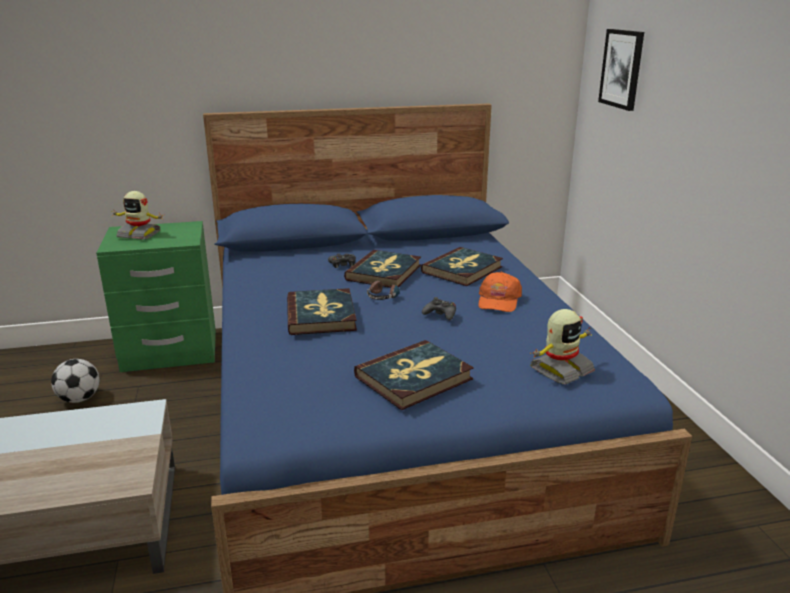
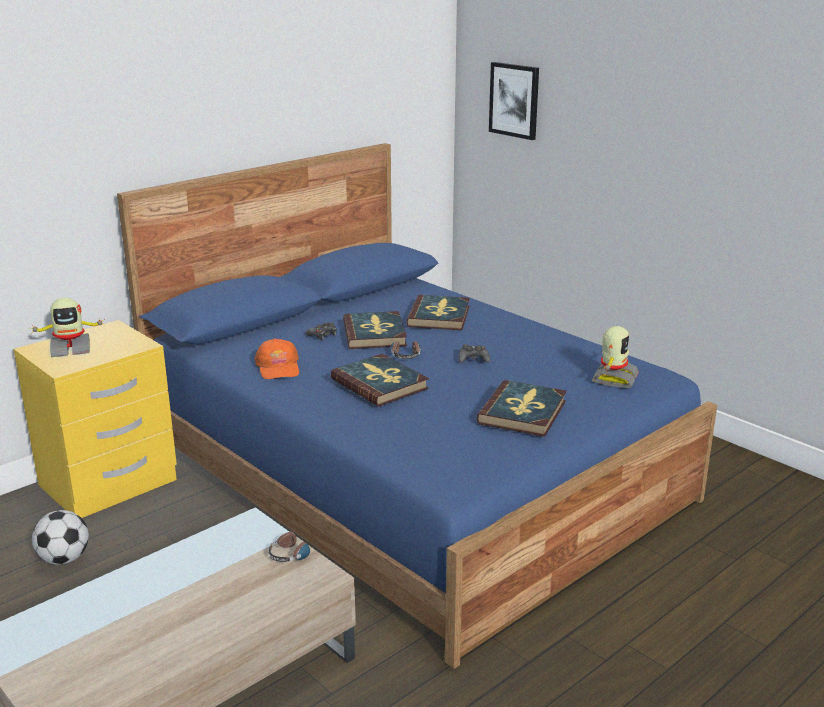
camera: 30 degrees left, 0 degrees up
(139, 450) = (294, 552): none -> headphones
(170, 352) = (109, 484): green nightstand -> yellow nightstand
(498, 300) = (503, 336): orange cap -> orange cap (278, 367)

